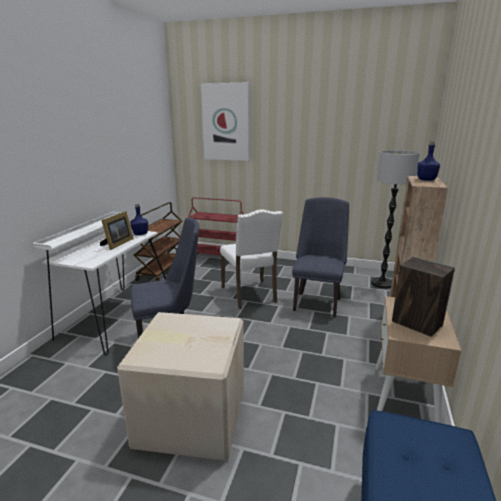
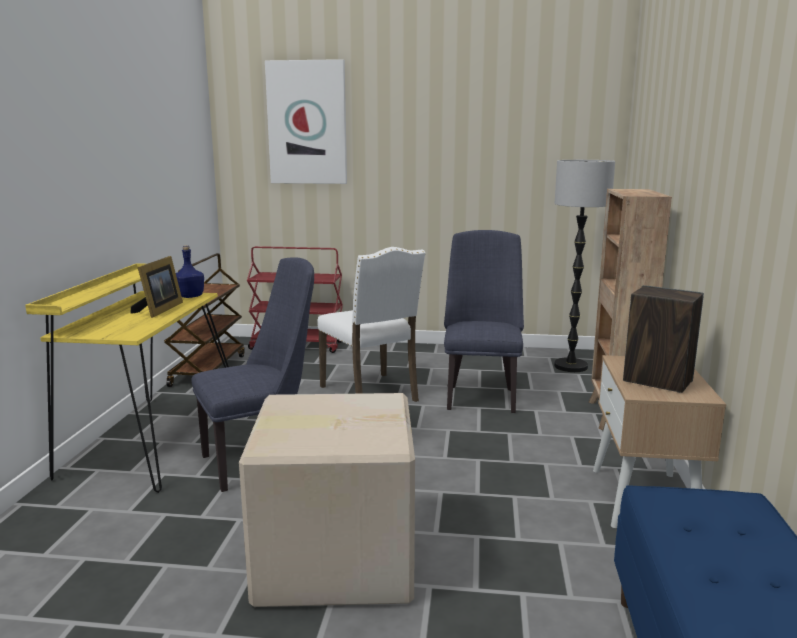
camera: 10 degrees left, 5 degrees down
(115, 316) = (151, 438): white desk -> yellow desk
(426, 180) = (636, 191): blue bottle -> none

